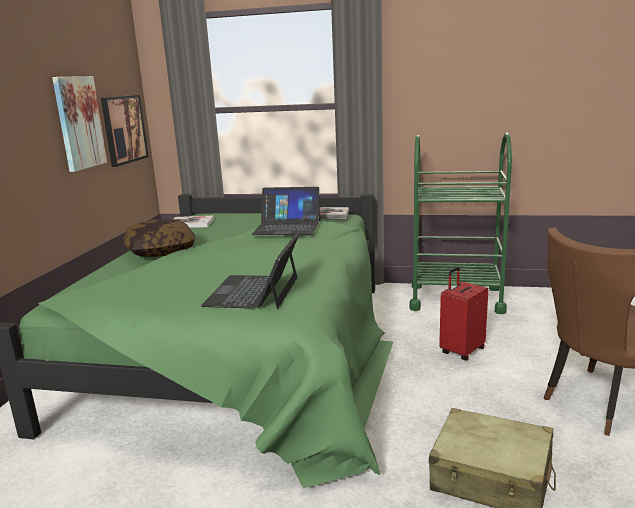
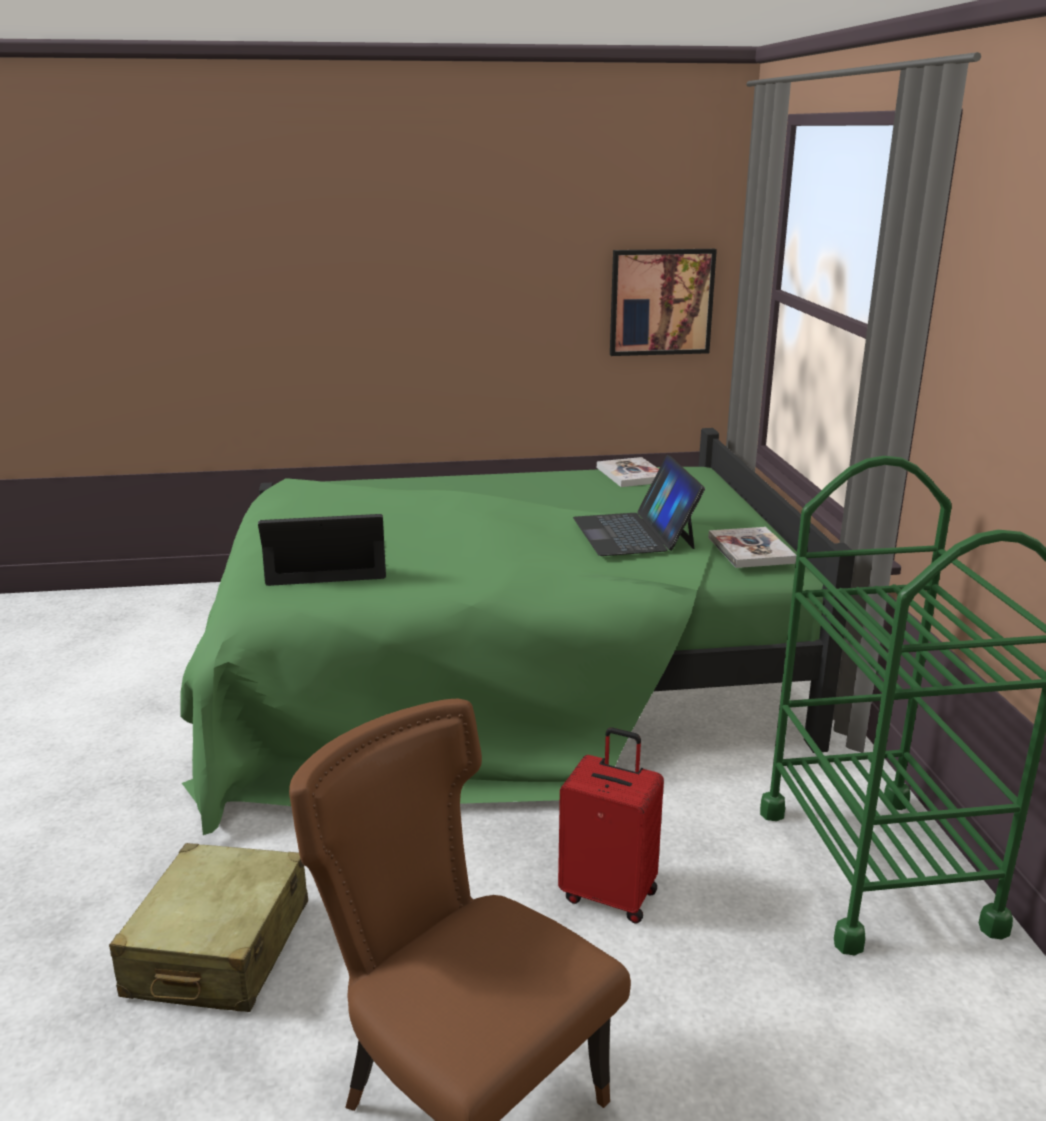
camera: 70 degrees right, 5 degrees up
(79, 123) = (550, 283): picture -> none
(160, 251) = (488, 487): pillow -> none

